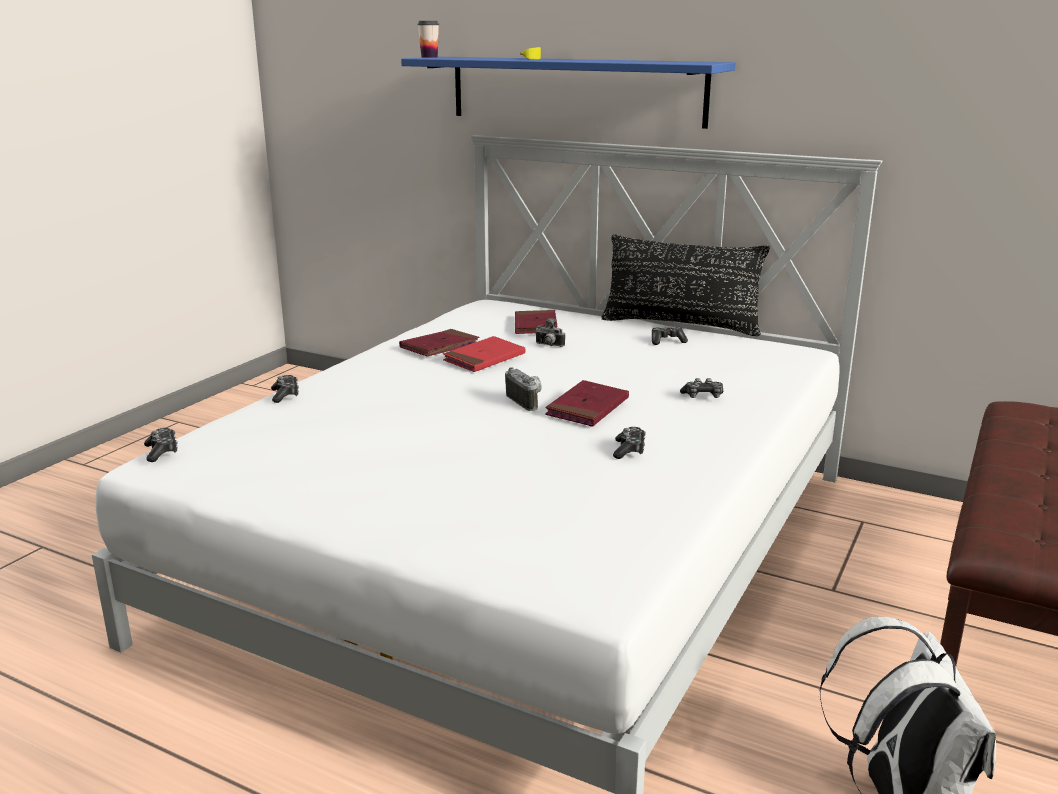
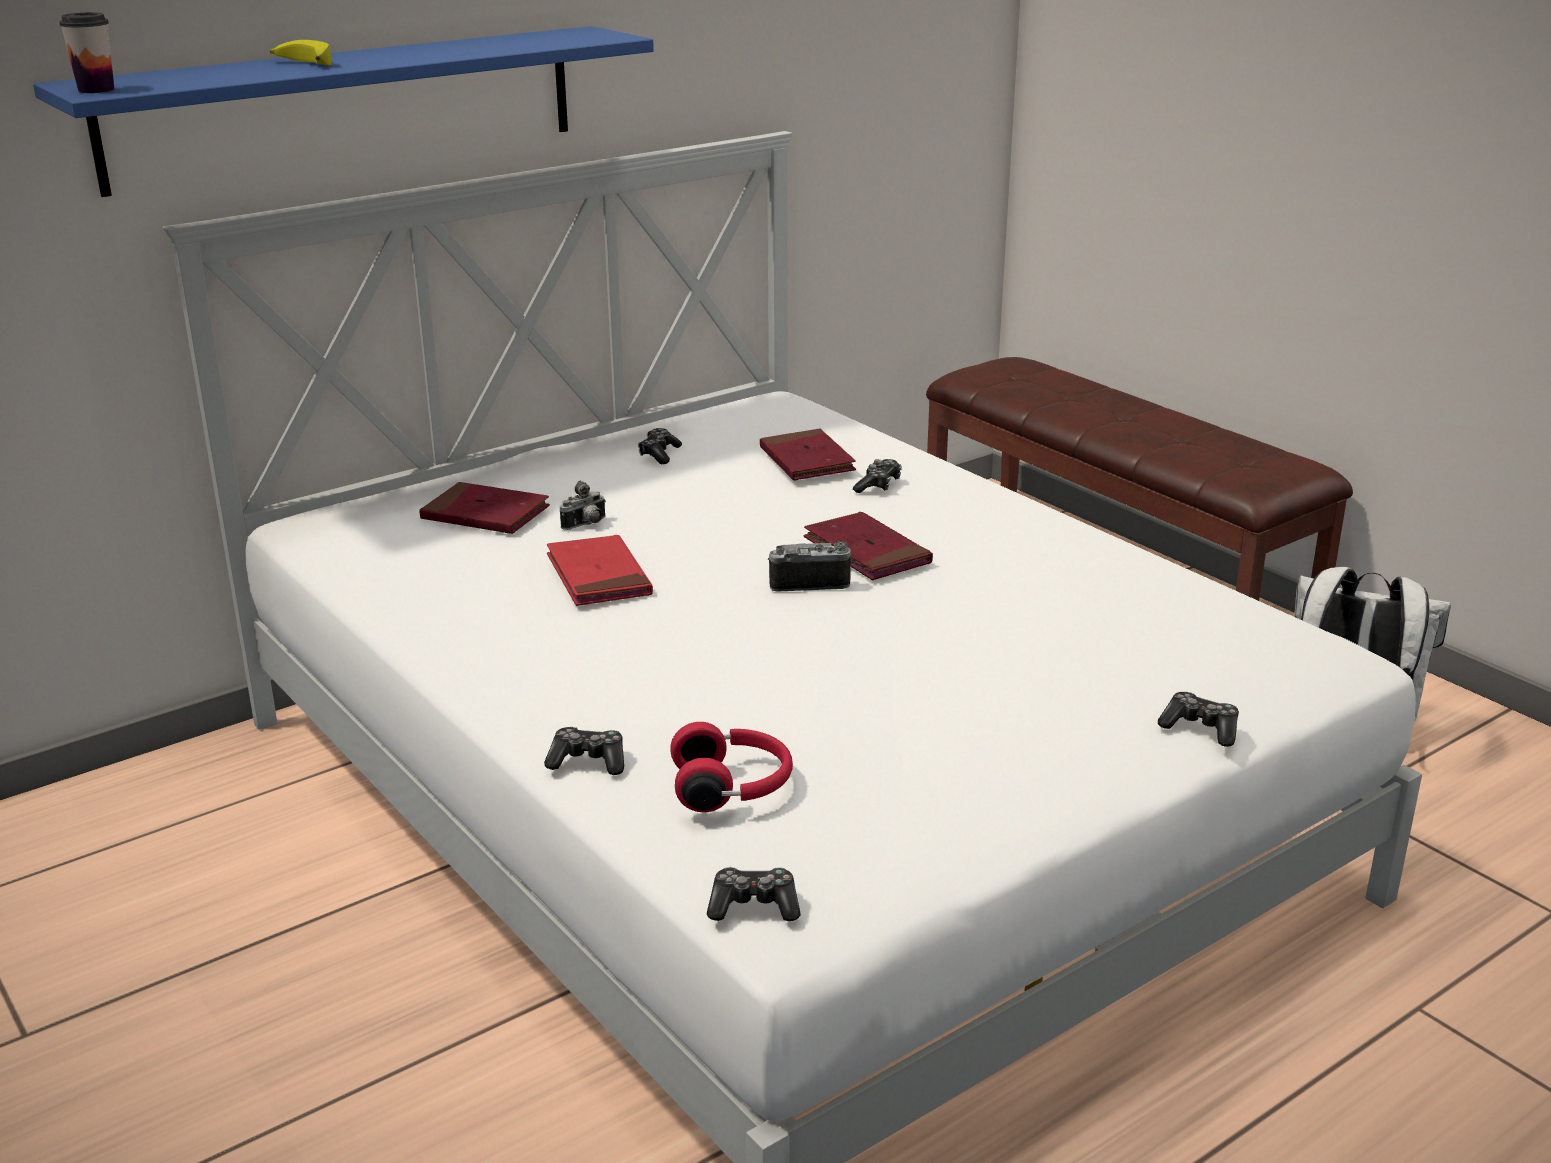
camera: 65 degrees left, 5 degrees up
(267, 424) = (733, 788): none -> red headphones
(440, 347) = (495, 599): red book -> red book (806, 460)
(629, 450) = (1012, 561): game controller -> game controller (1200, 728)
(680, 325) = (601, 432): black pillow -> none

